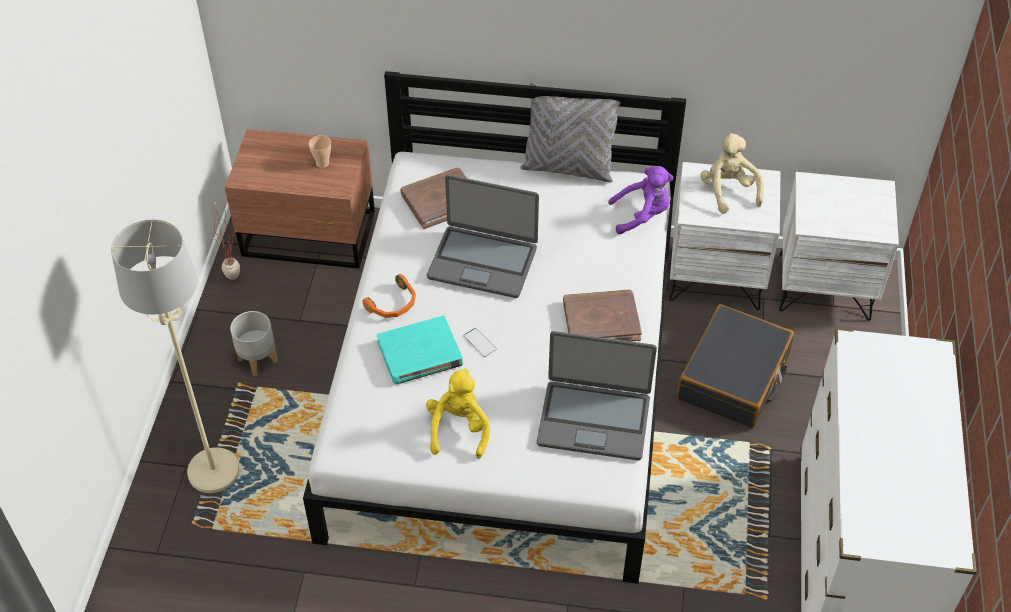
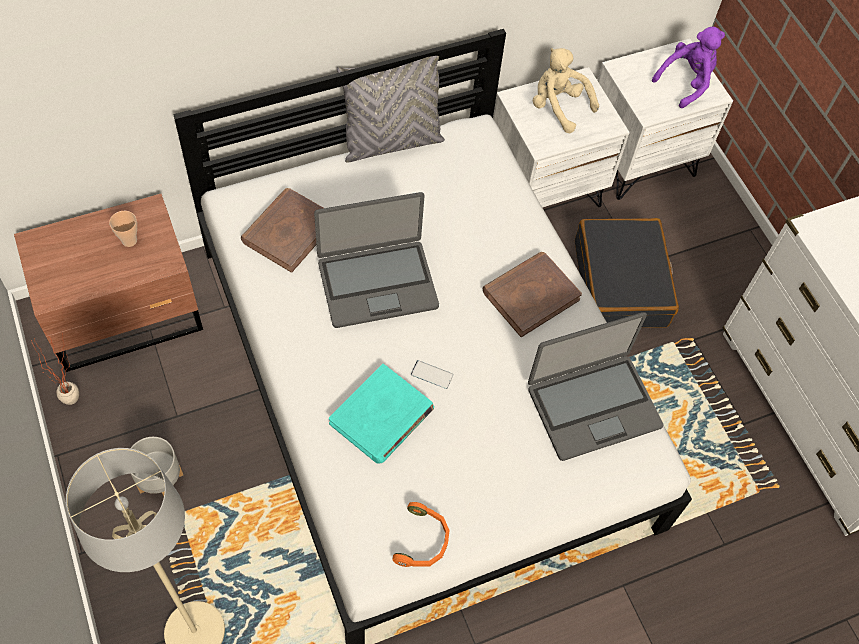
camera: 35 degrees left, 10 degrees up
(393, 304) = (317, 373): orange headphones -> orange headphones (423, 541)
(459, 429) = (474, 481): yellow plush toy -> none
(642, 215) = (495, 165): purple plush toy -> purple plush toy (686, 82)

